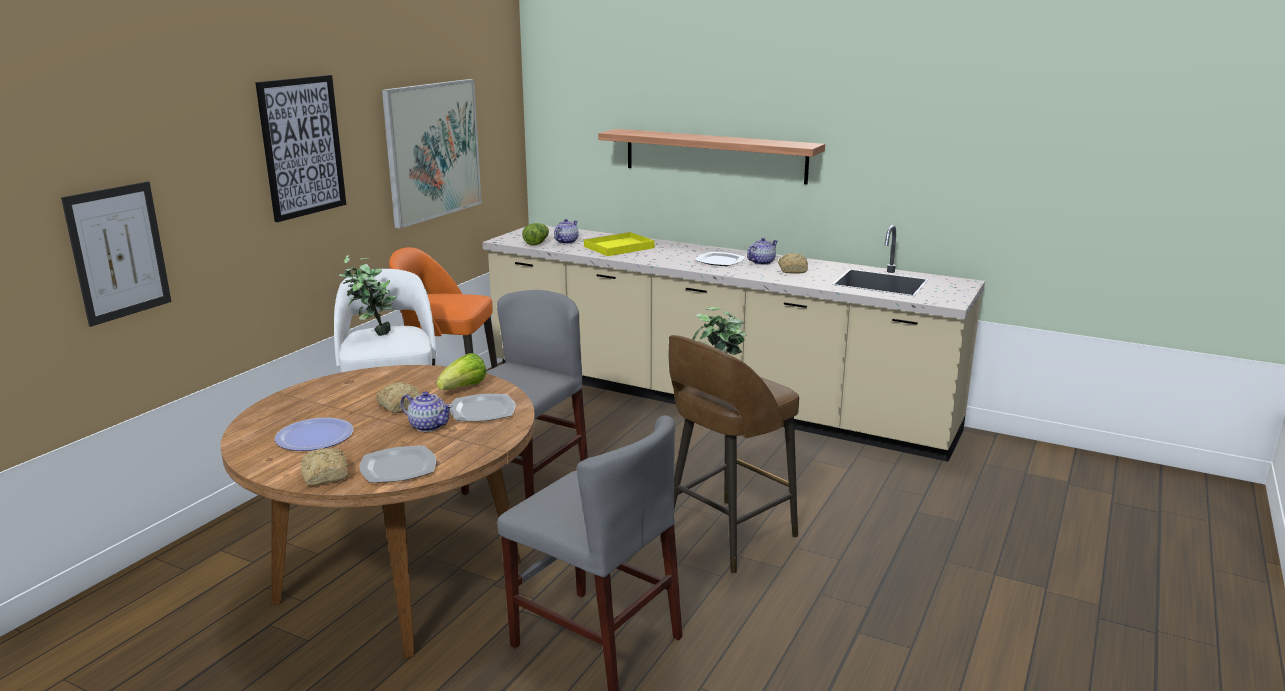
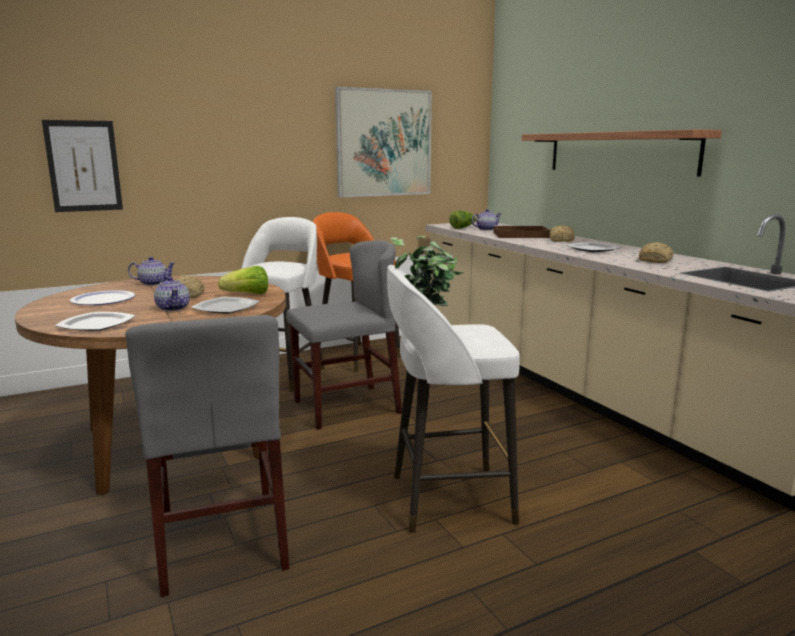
camera: 35 degrees right, 5 degrees down
(302, 147) = (252, 119): picture -> none
(325, 476) = (50, 319): bread -> bread (561, 240)
(372, 335) = (268, 263): potted plant -> none
(617, 247) = (519, 235): yellow tray -> brown tray
(726, 537) = (447, 499): brown stool -> white stool
(761, 262) = (633, 253): teapot -> teapot (153, 283)

